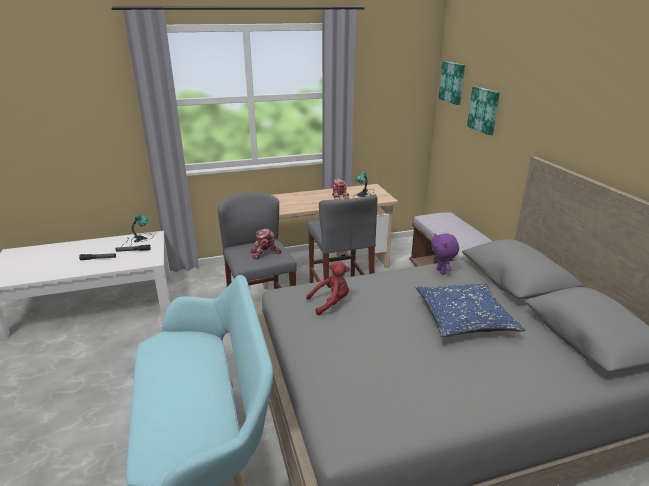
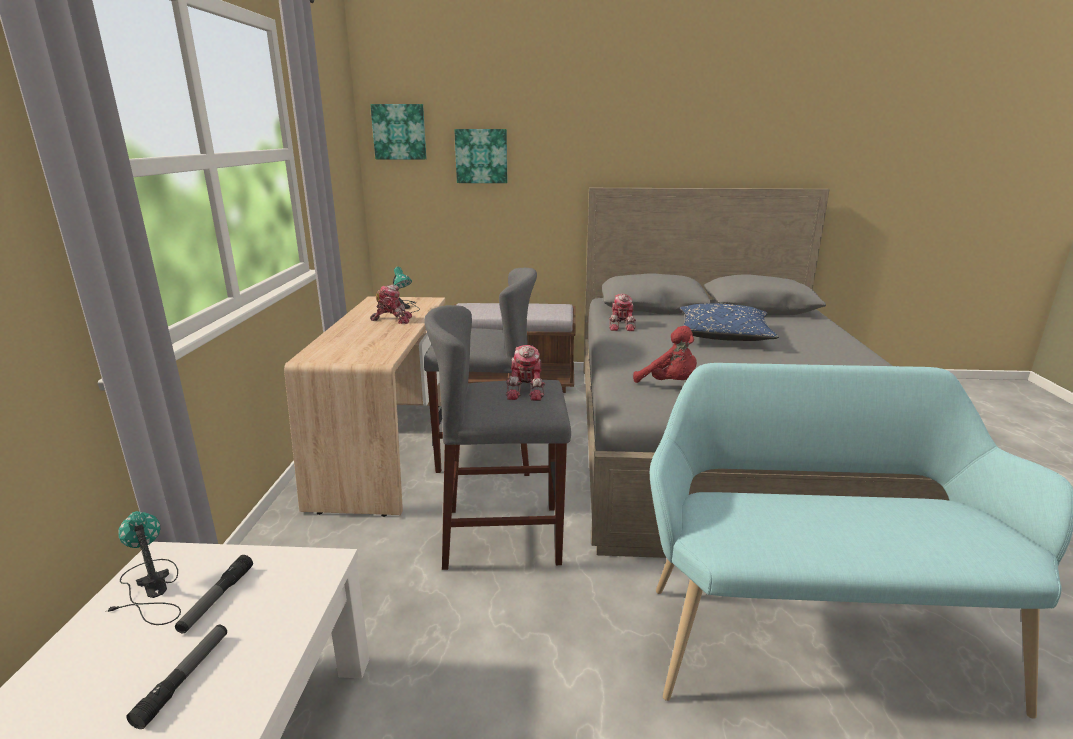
camera: 70 degrees left, 5 degrees down
(331, 303) = (669, 384): red plush toy -> red plush toy turned 135 degrees clockwise
(442, 271) = (622, 326): purple plush toy -> toy robot

